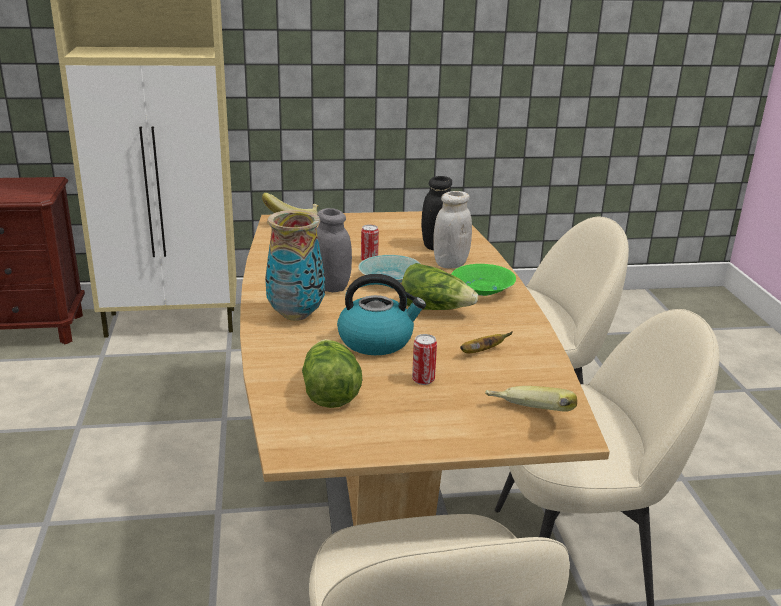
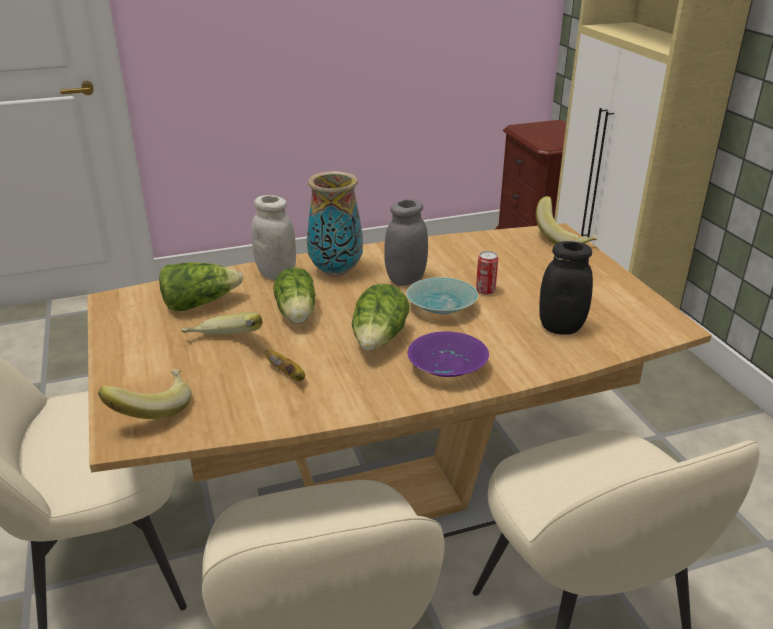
camera: 80 degrees right, 5 degrees up
(377, 340) = (296, 314): kettle -> lettuce
(423, 380) = (223, 345): can -> banana
(450, 264) = (511, 341): white jar -> white jar (276, 274)
(482, 290) = (445, 368): green bowl -> purple bowl

